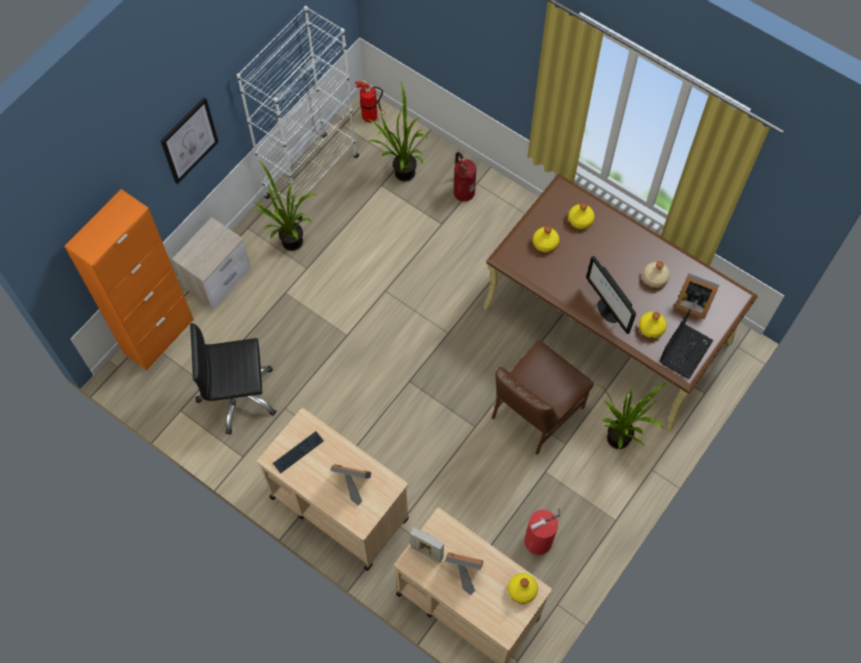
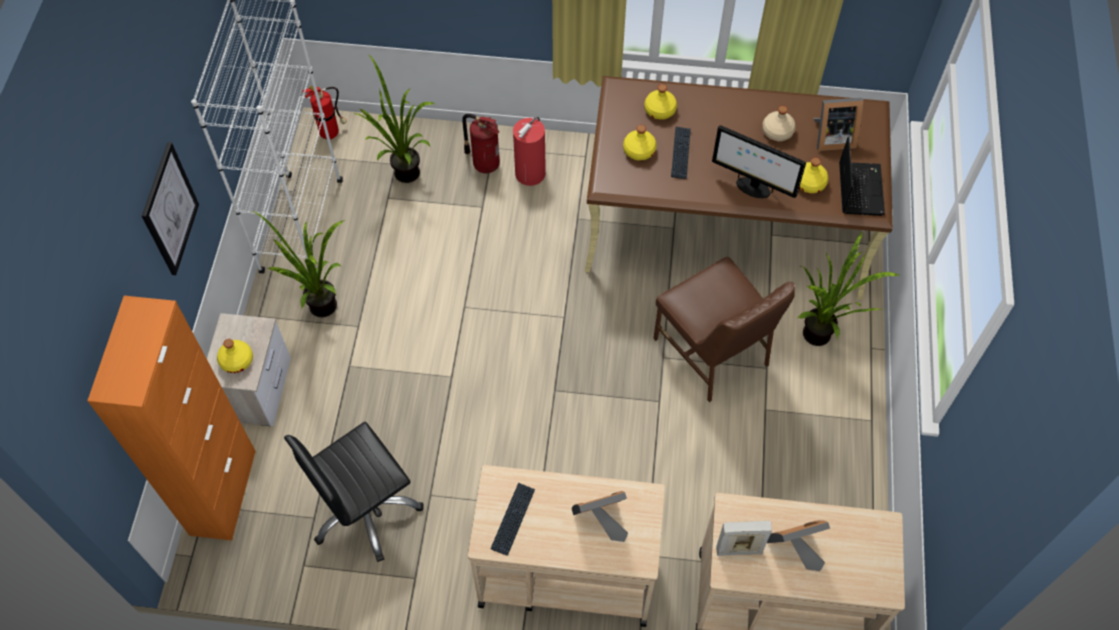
camera: 30 degrees left, 5 degrees down
(522, 589) = (871, 532): yellow bottle -> yellow bottle (237, 360)
(535, 412) = (713, 352): brown chair -> brown chair turned 45 degrees counterclockwise
(539, 540) = (809, 485): fire extinguisher -> fire extinguisher (531, 172)
(573, 259) = (680, 153): none -> keyboard

